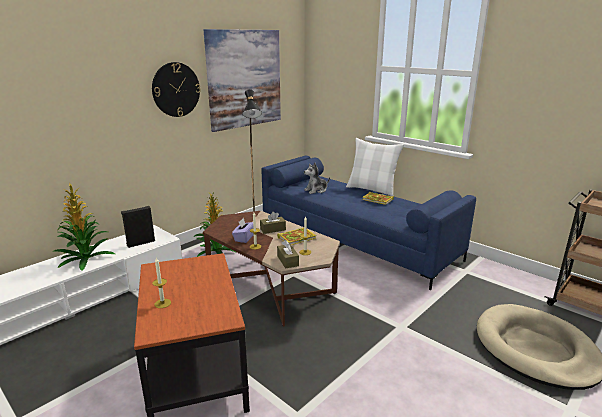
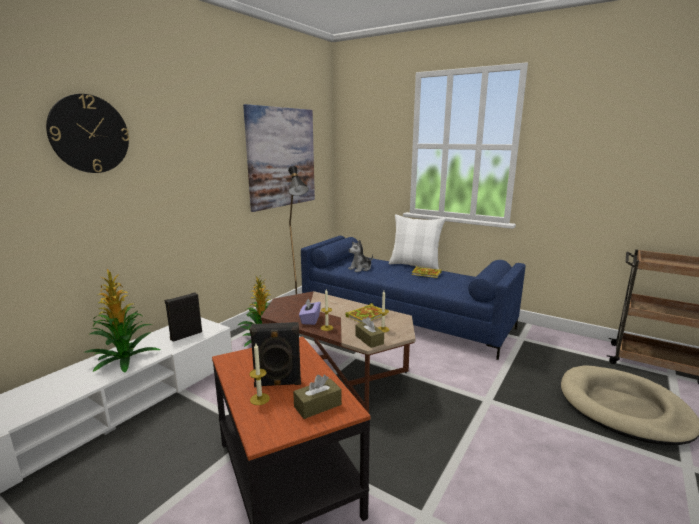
camera: 10 degrees left, 5 degrees down
(176, 89) = (216, 166): wall clock -> wall clock (89, 134)
(182, 292) = (278, 384): none -> black speaker
(273, 229) = (336, 309): brown tissue box -> brown tissue box (317, 405)

